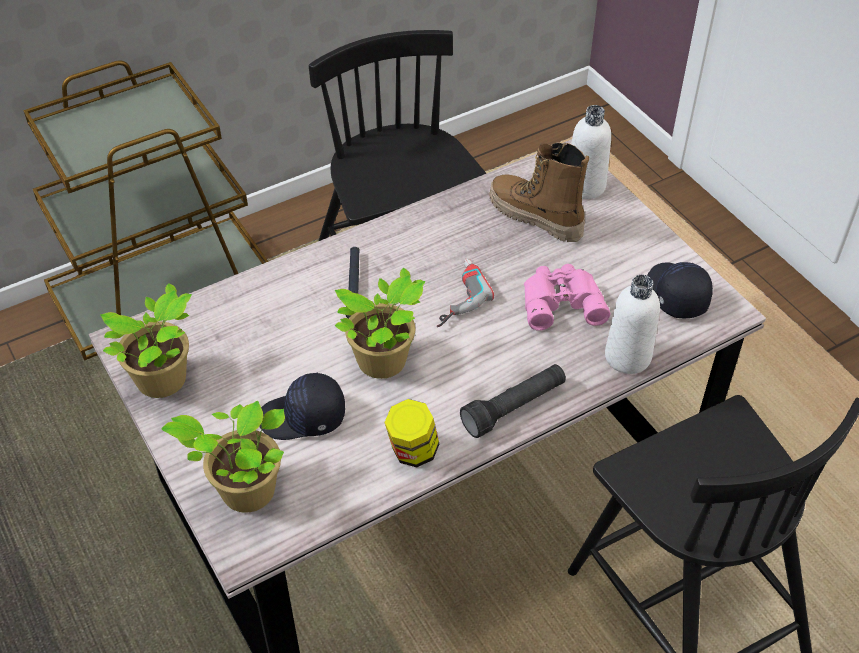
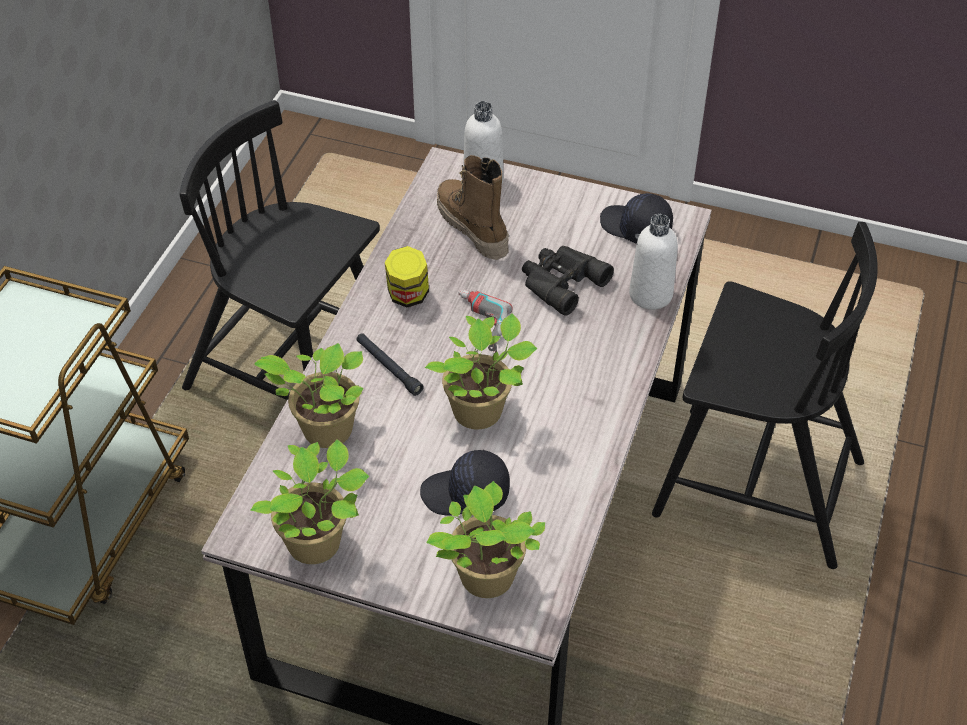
camera: 40 degrees left, 0 degrees up
(257, 303) = (323, 431): none -> potted plant
(303, 418) = (466, 494): black cap -> black cap turned 45 degrees clockwise
(412, 452) = (576, 463): jar -> jar (408, 296)
(514, 408) = (613, 382): black flashlight -> none
(535, 217) = (472, 228): boot -> boot turned 60 degrees clockwise
(560, 301) = (560, 282): pink binoculars -> black binoculars

